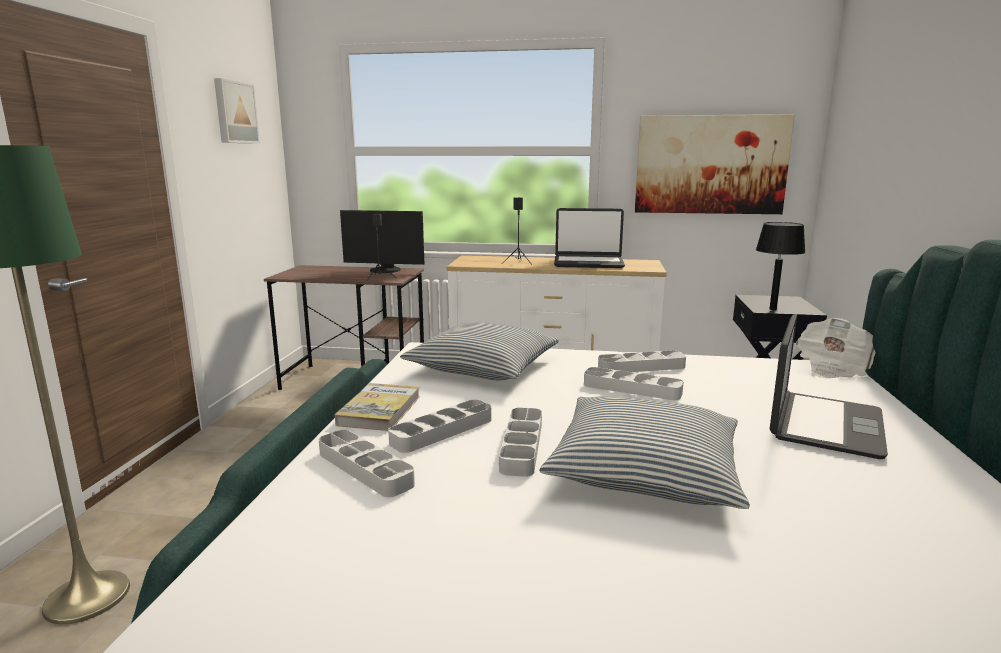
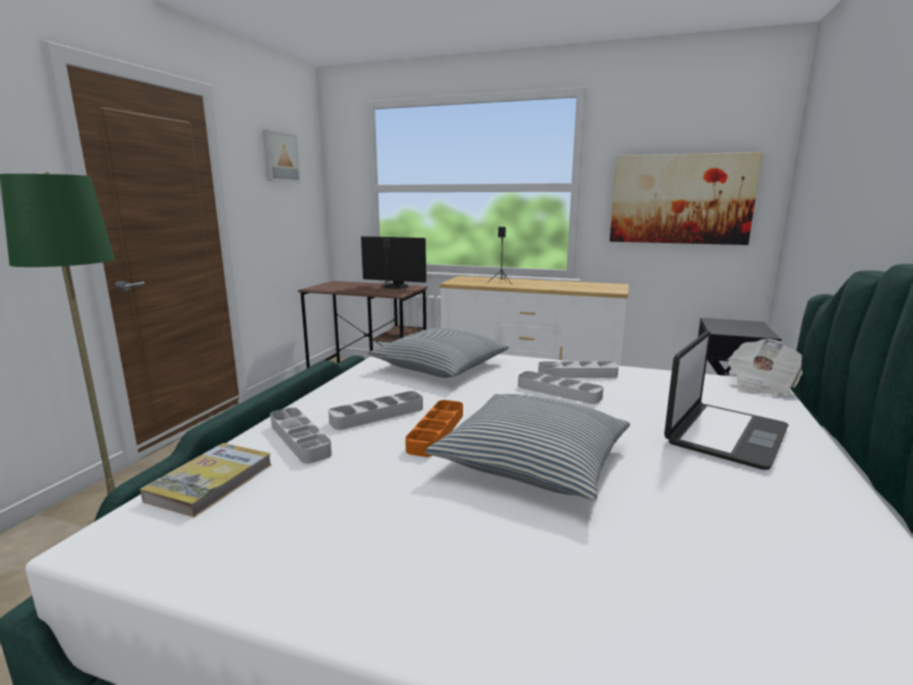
camera: 10 degrees right, 0 degrees up
(379, 410) = (337, 395): book -> book (211, 482)
(522, 446) = (436, 432): grey tray -> orange tray
(588, 263) = (562, 285): laptop -> none
(773, 309) = (729, 331): black table lamp -> none

